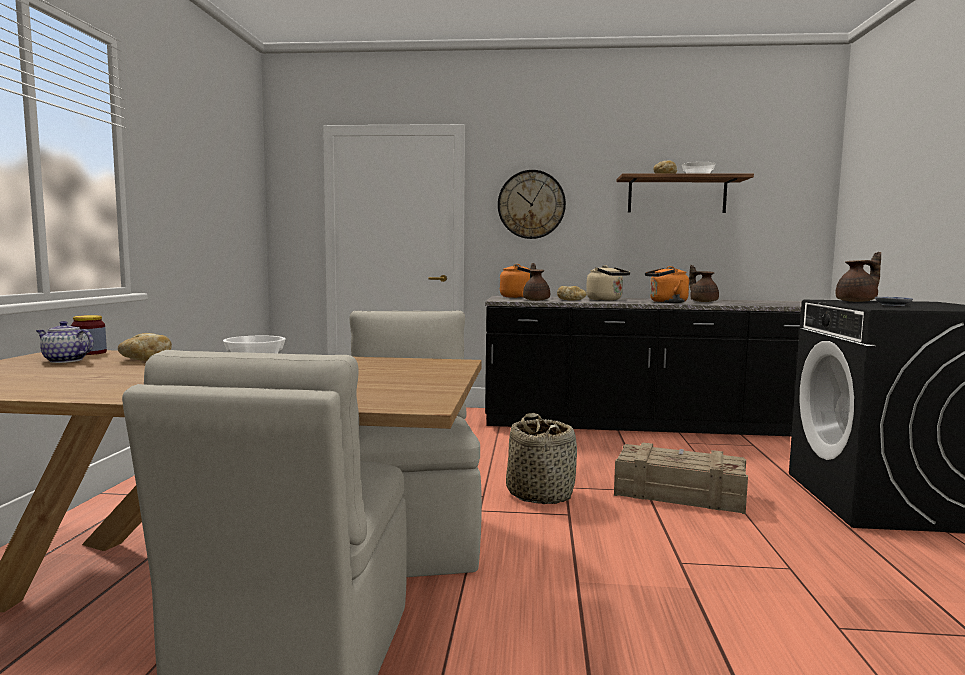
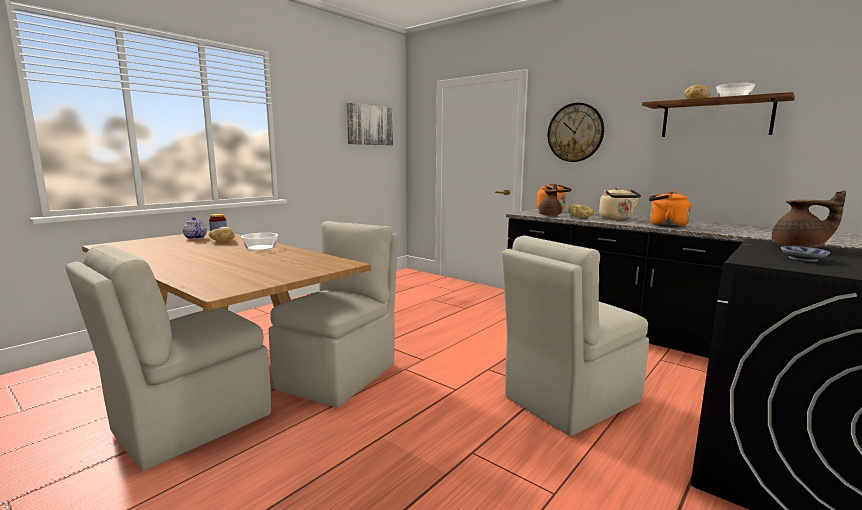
camera: 35 degrees right, 5 degrees up
(231, 179) = (370, 125): none -> picture
(540, 494) = (461, 369): basket -> none
(678, 493) = (569, 400): crate -> beige chair
(703, 301) = (715, 227): brown teapot -> none

